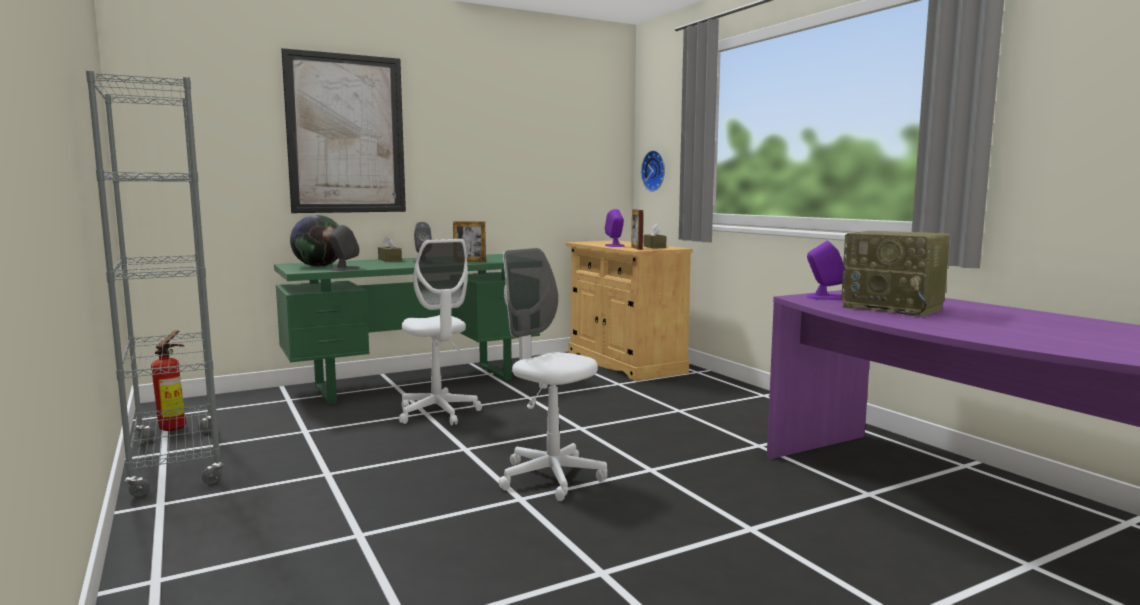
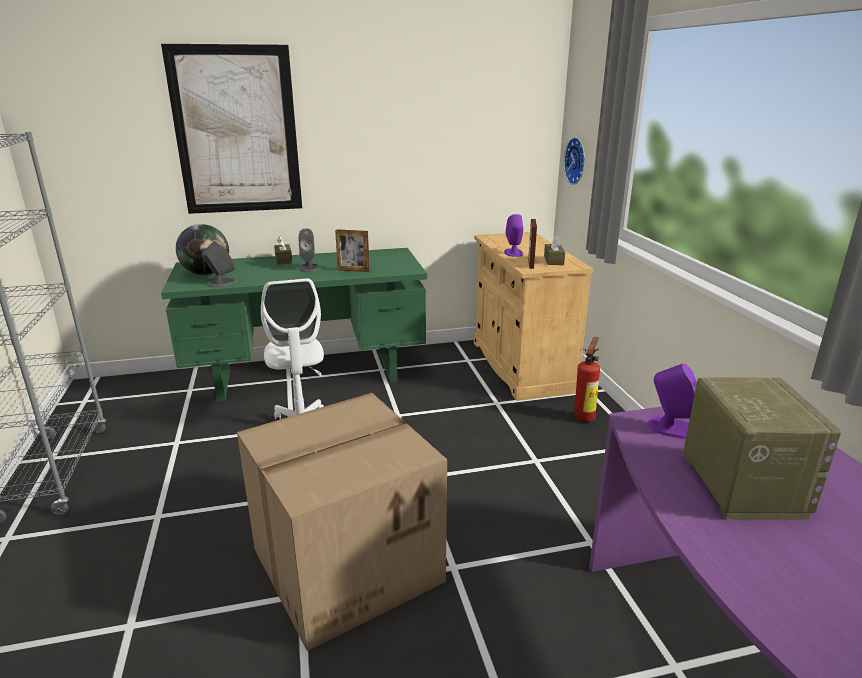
camera: 15 degrees right, 15 degrees up
(176, 427) = (82, 420): fire extinguisher -> fire extinguisher (585, 417)
(551, 477) = (348, 562): white office chair -> cardboard box
(894, 308) = (740, 485): radio -> radio turned 150 degrees counterclockwise

